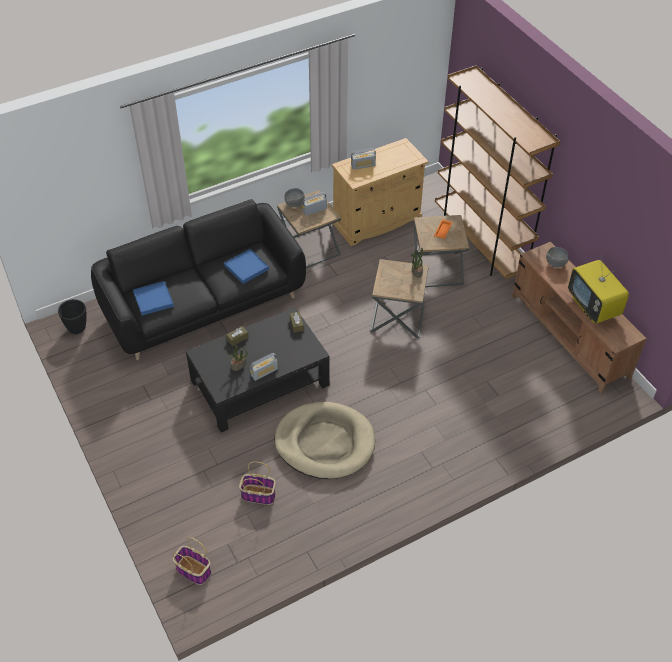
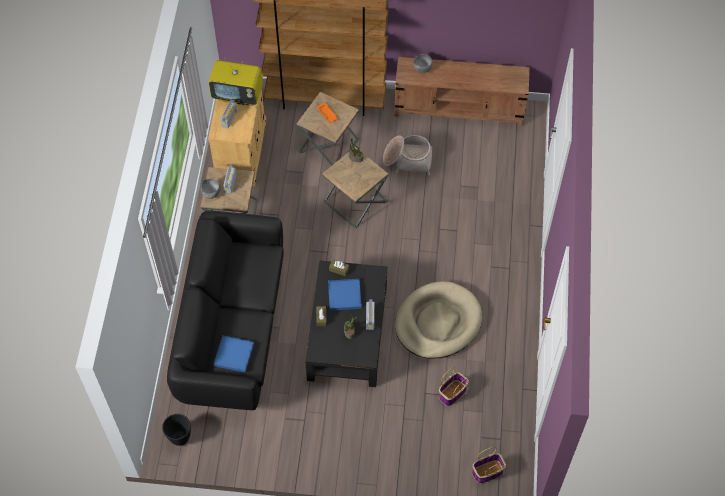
camera: 55 degrees left, 10 degrees up
(246, 268) = (253, 269): blue tray -> blue tray (344, 295)
(476, 329) = (407, 159): none -> basket
(594, 307) = (480, 76): television -> television (238, 95)

